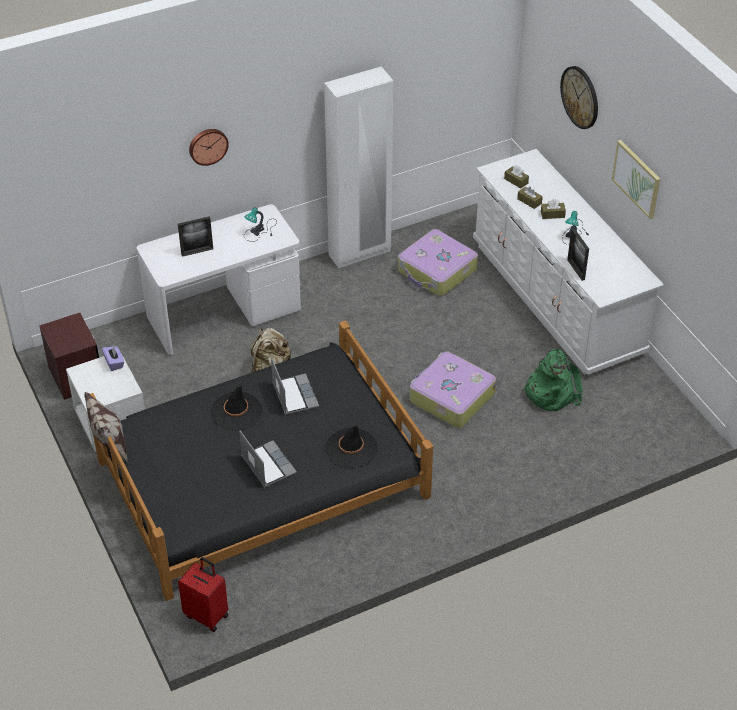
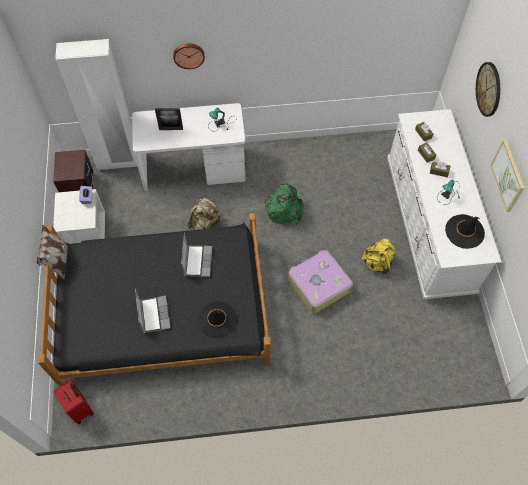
camera: 20 degrees right, 15 degrees up
(236, 412) = (152, 262): black hat -> black hat (464, 231)
(360, 253) = (304, 147): white wardrobe -> white wardrobe (118, 162)
(437, 271) = (351, 177): suitcase -> none
(513, 355) = (377, 263): none -> yellow backpack
(551, 391) = (392, 302): green backpack -> green backpack (285, 208)
(576, 270) = (436, 227): picture frame -> none

